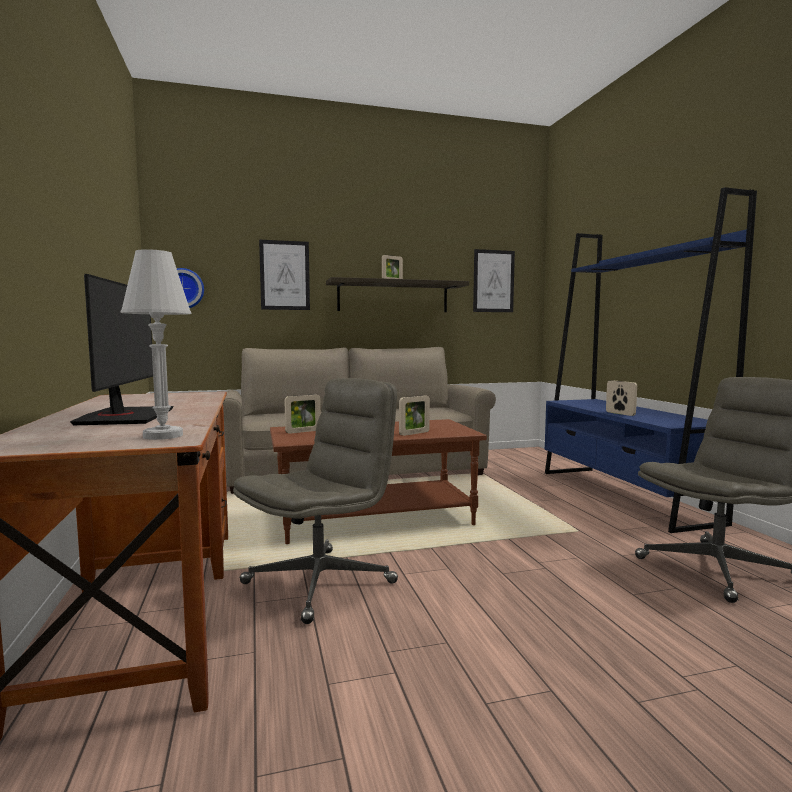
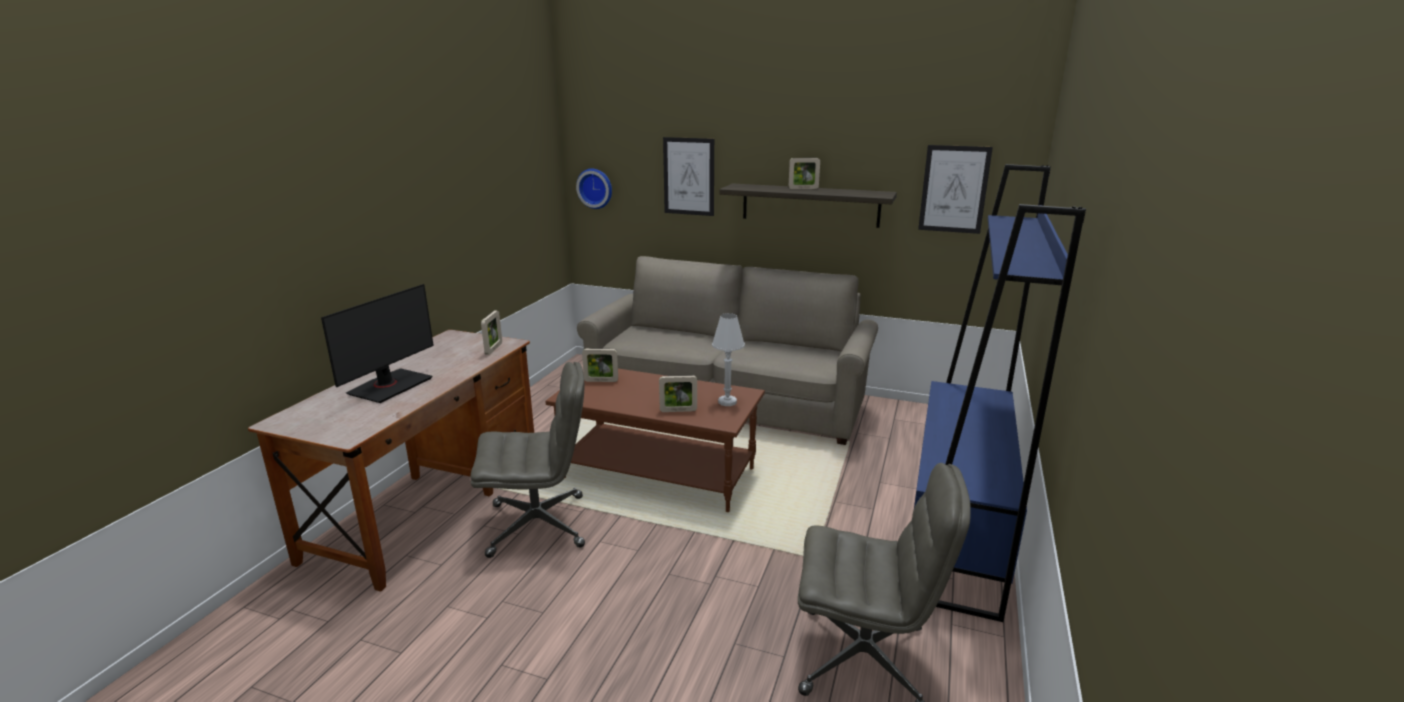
camera: 35 degrees right, 15 degrees up
(163, 436) = (355, 428): white table lamp -> white table lamp (727, 402)
(620, 413) = (941, 439): picture frame -> picture frame (493, 349)

